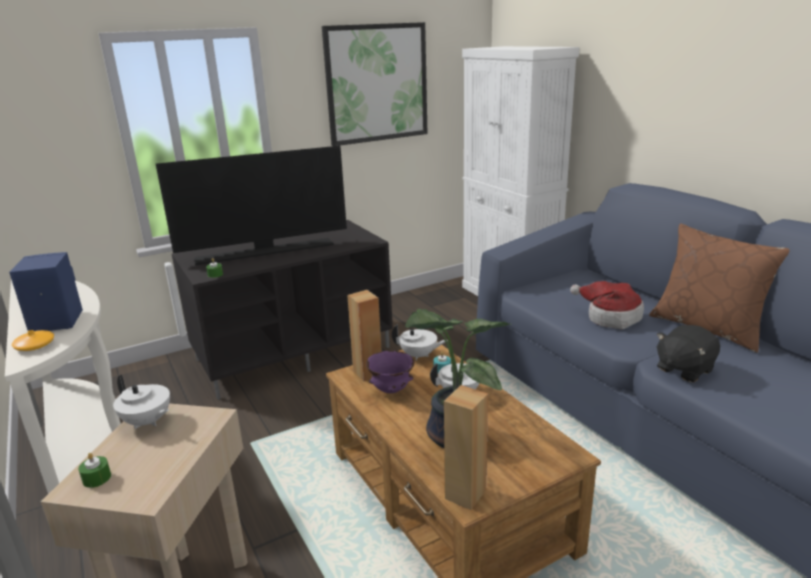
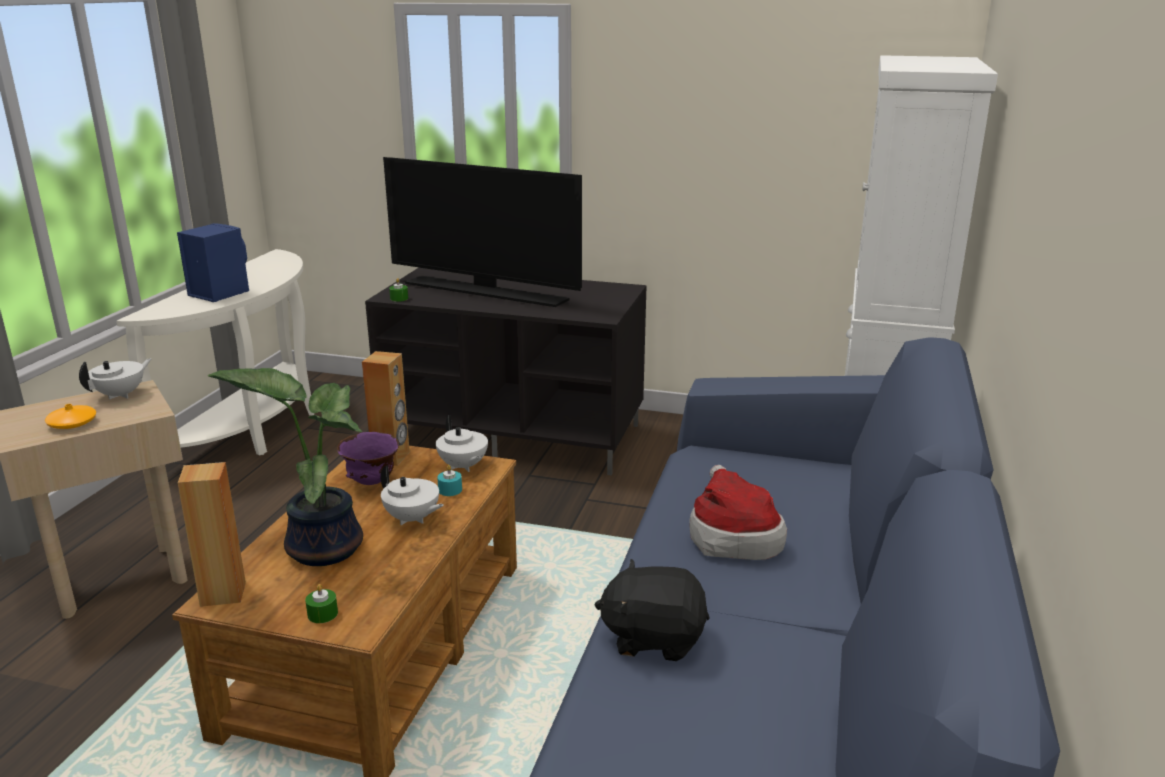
camera: 45 degrees right, 0 degrees up
(35, 346) = (171, 306): orange vase -> orange vase (72, 423)
(97, 478) = (30, 414): green candle -> green candle (322, 614)
(147, 422) = (121, 395): white teapot -> white teapot turned 135 degrees counterclockwise
(377, 83) = (740, 96): picture -> none
(708, 328) = (832, 623): brown pillow -> none

